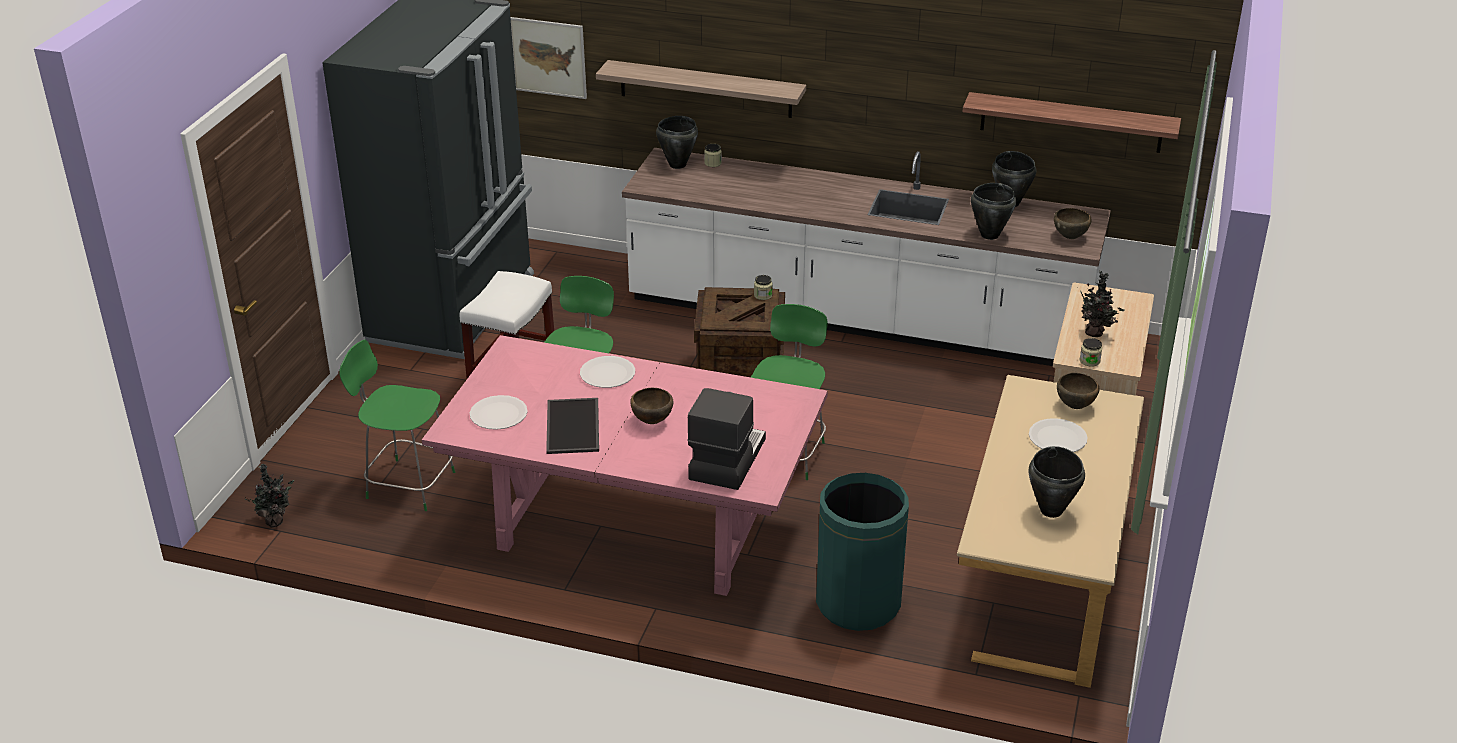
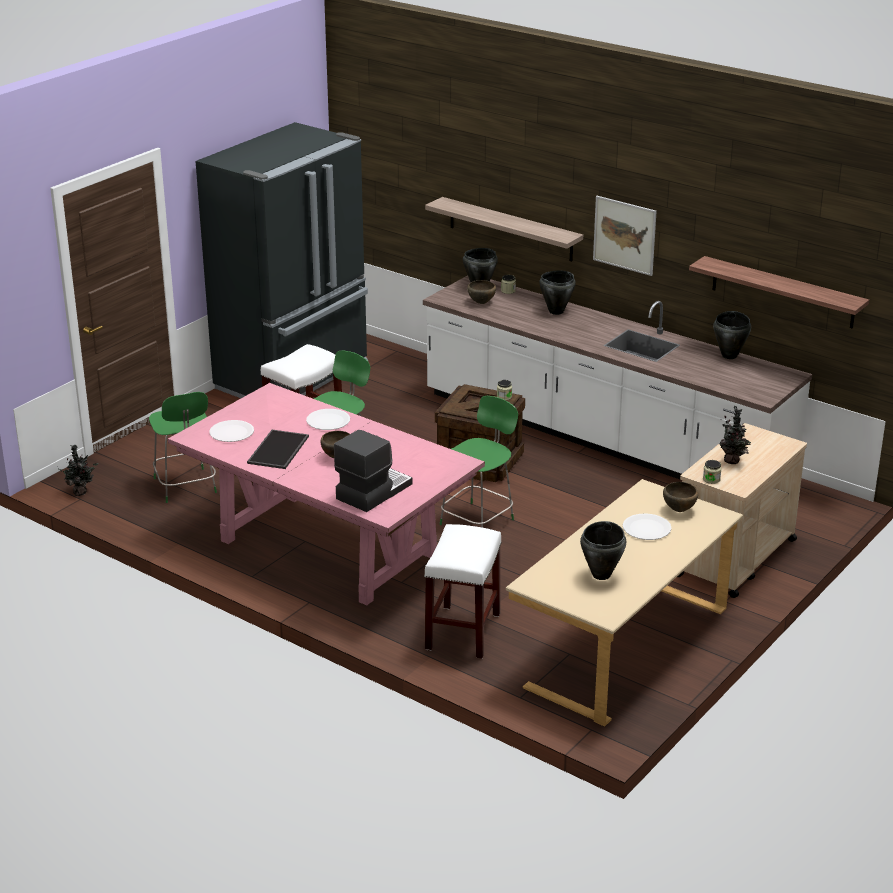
camera: 20 degrees right, 5 degrees down
(407, 484) = (185, 487): green chair -> green chair turned 150 degrees counterclockwise
(548, 57) = (401, 190): picture -> picture (624, 235)
(858, 603) = (462, 631): green trash can -> white stool
(989, 235) = (692, 375): black cooking pot -> black cooking pot (555, 311)
(1070, 237) = (760, 388): brown bowl -> brown bowl (481, 303)

